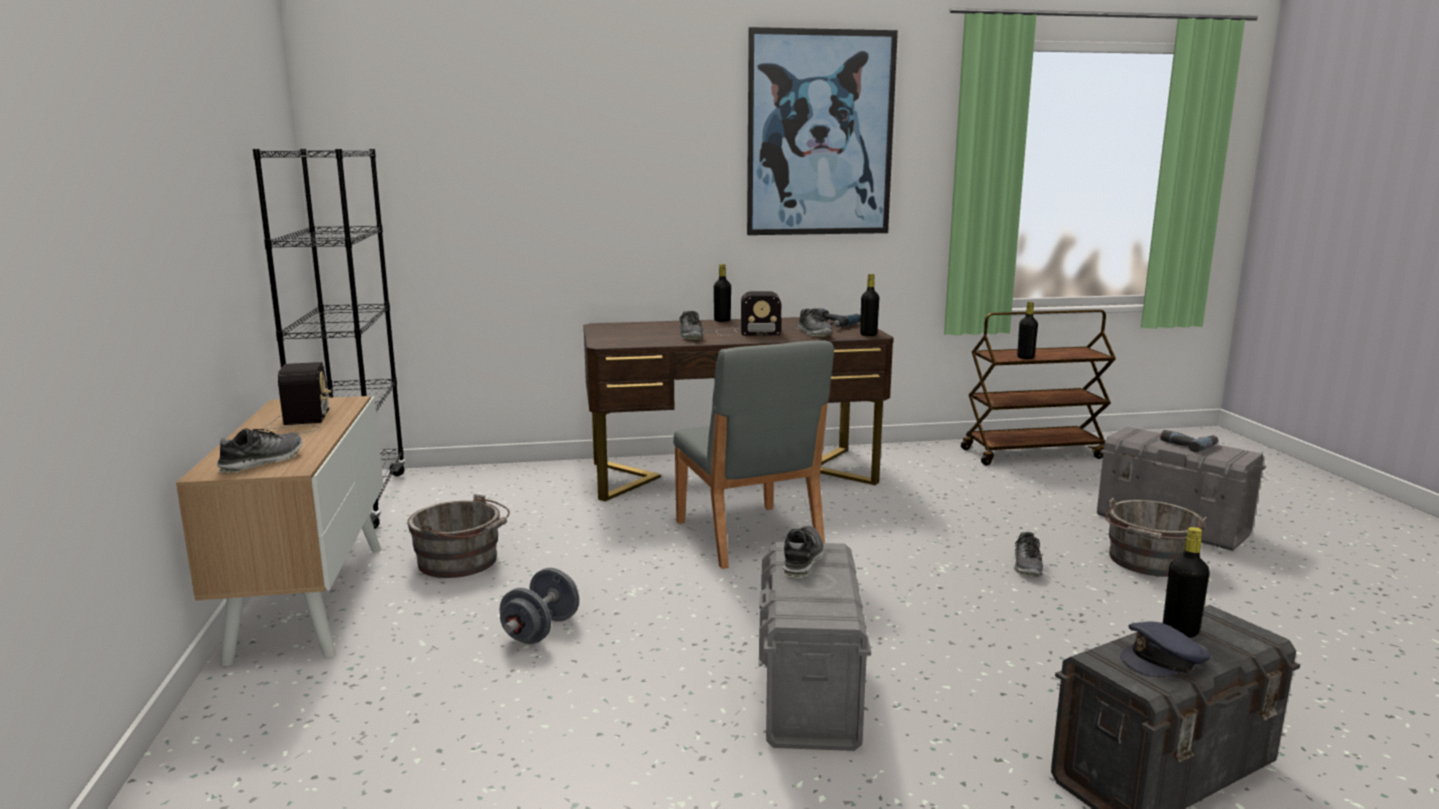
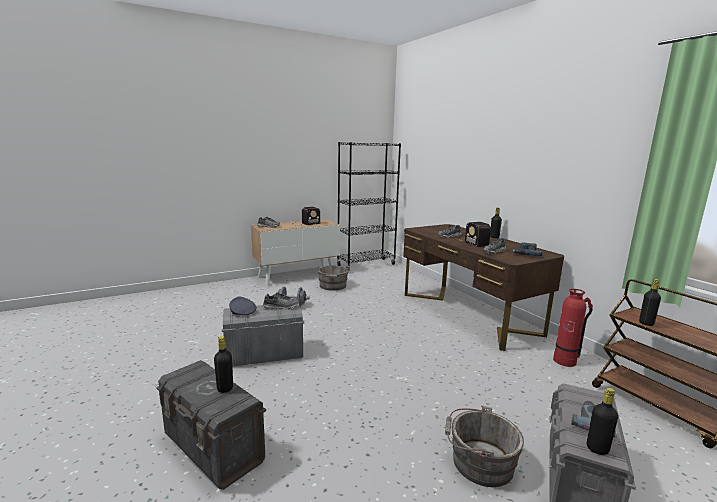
camera: 70 degrees right, 0 degrees up
(748, 536) = (395, 326): grey chair -> none
(820, 134) = (565, 138): picture -> none
(868, 335) = (511, 260): black bottle -> black bottle (597, 449)
(920, 460) = (565, 361): none -> fire extinguisher
(1027, 566) = (425, 406): shoe -> none
(1164, 660) = (195, 381): grey cap -> grey cap (242, 312)

